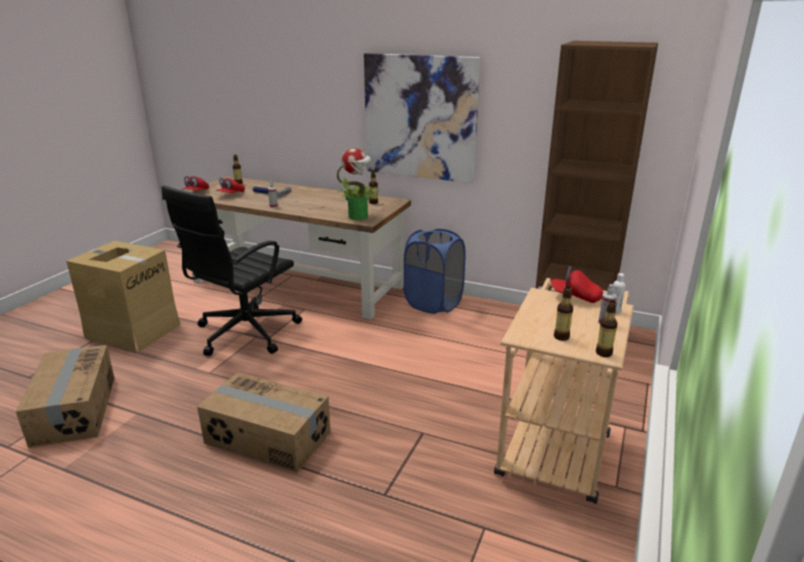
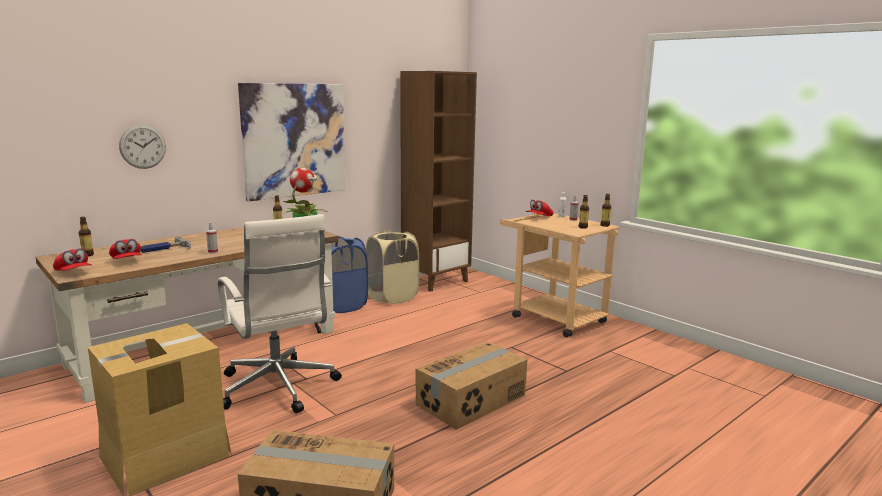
camera: 65 degrees left, 10 degrees down
(244, 333) = (278, 388): black office chair -> white office chair
(290, 106) = (142, 146): none -> wall clock
(488, 320) = (392, 297): none -> beige laundry basket

